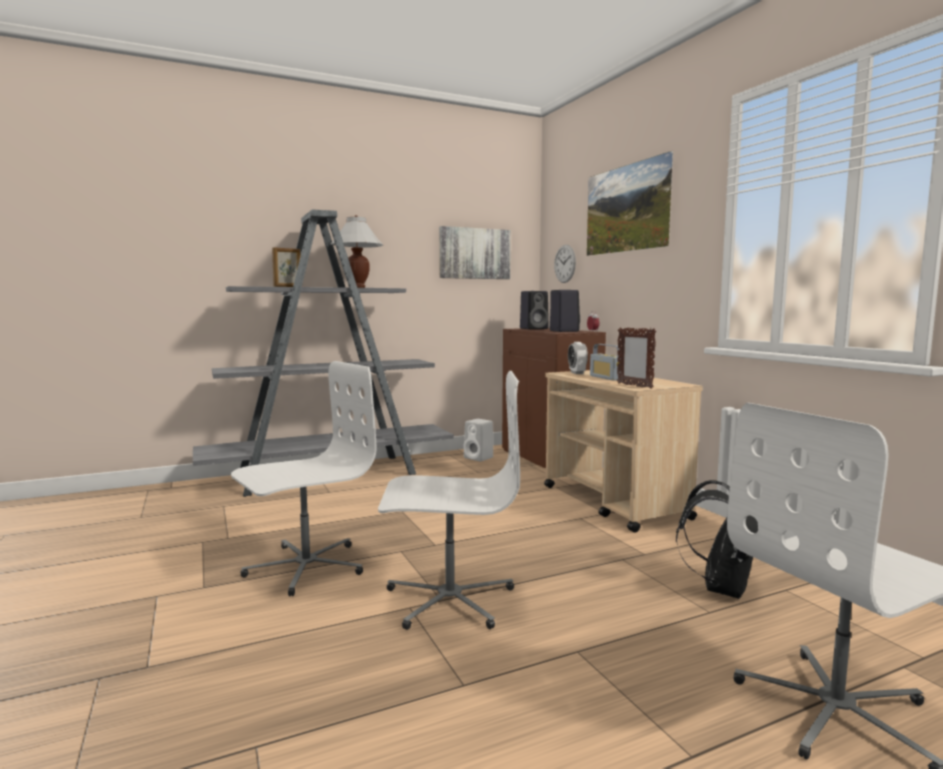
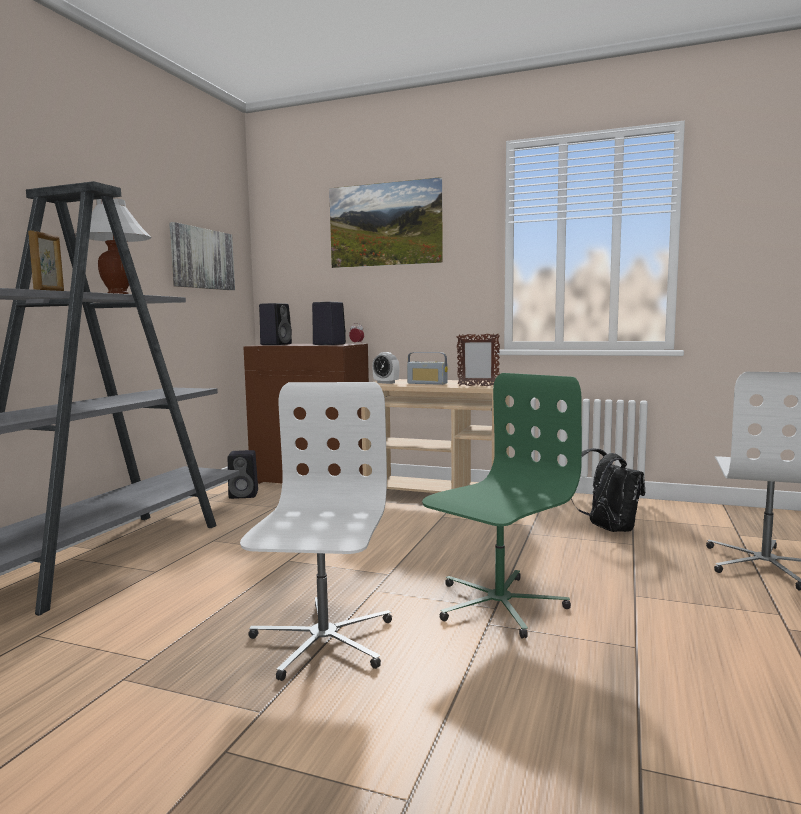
camera: 45 degrees left, 0 degrees up
(449, 599) = (498, 604): white office chair -> green office chair
(479, 458) = (244, 495): white speaker -> black speaker
(564, 263) = (297, 275): wall clock -> none

